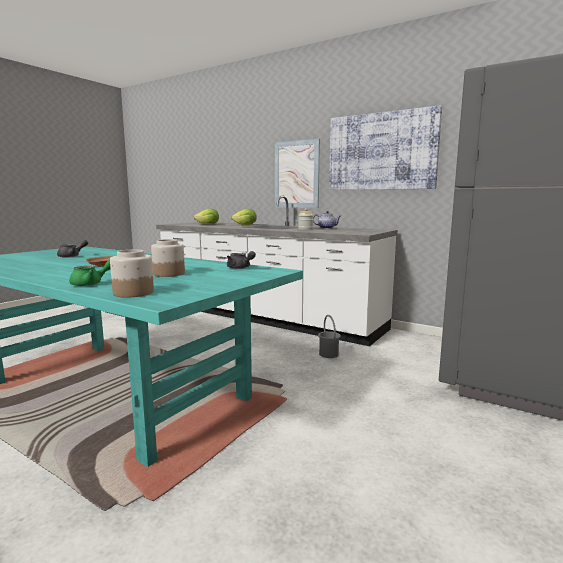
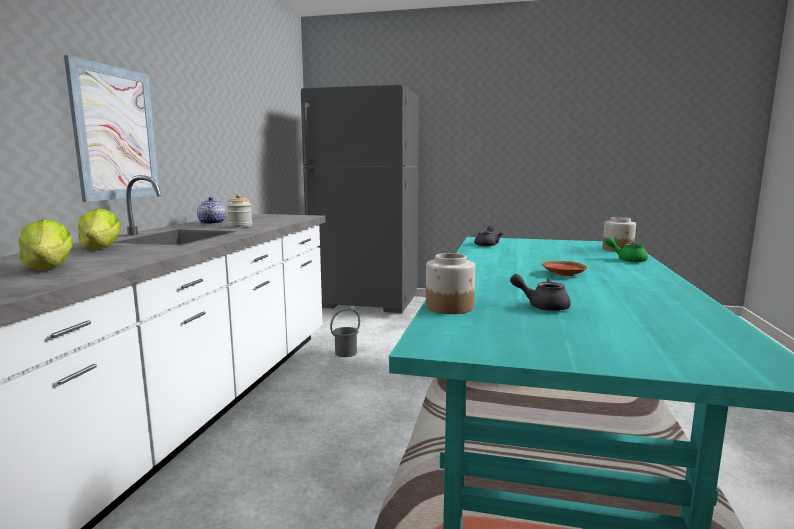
camera: 110 degrees left, 0 degrees up
(168, 274) = (550, 253): jar -> jar (450, 307)
(382, 152) = (213, 115): picture -> none

